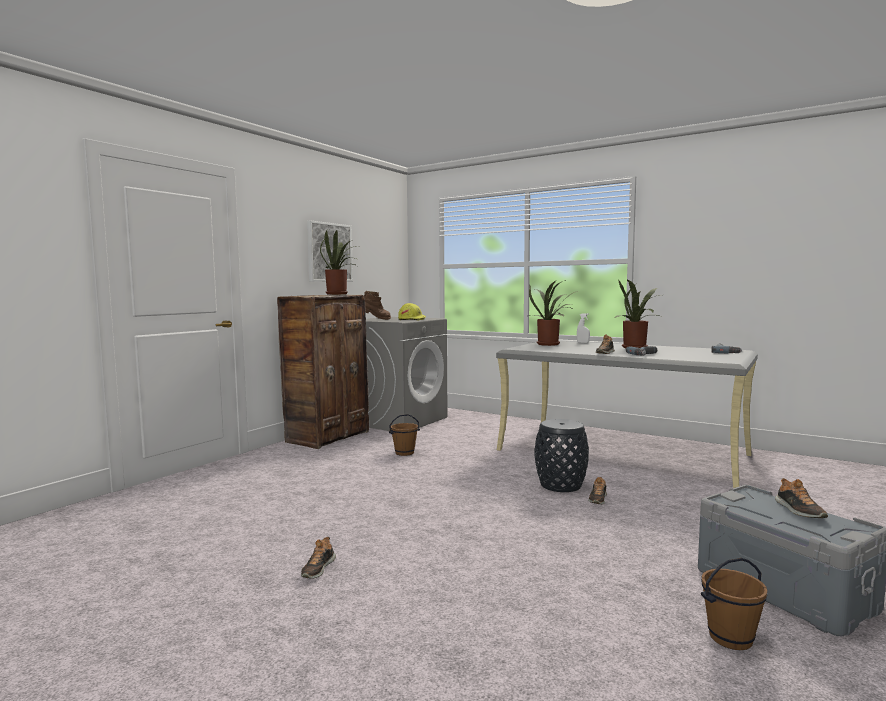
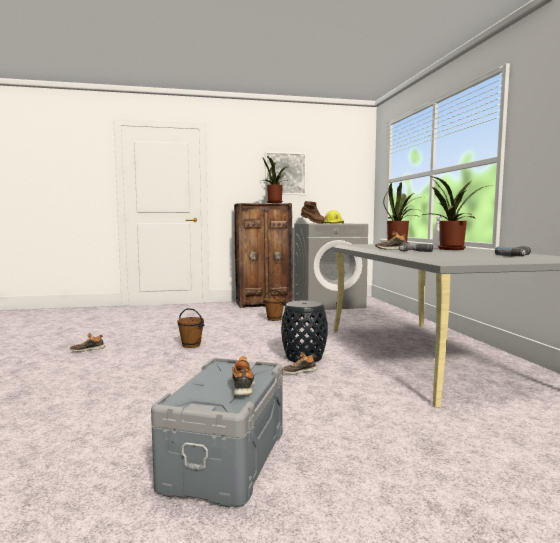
camera: 45 degrees right, 0 degrees up
(730, 637) = (112, 453): brown bucket -> brown bucket (191, 345)
(799, 510) = (243, 386): shoe -> shoe turned 135 degrees clockwise

